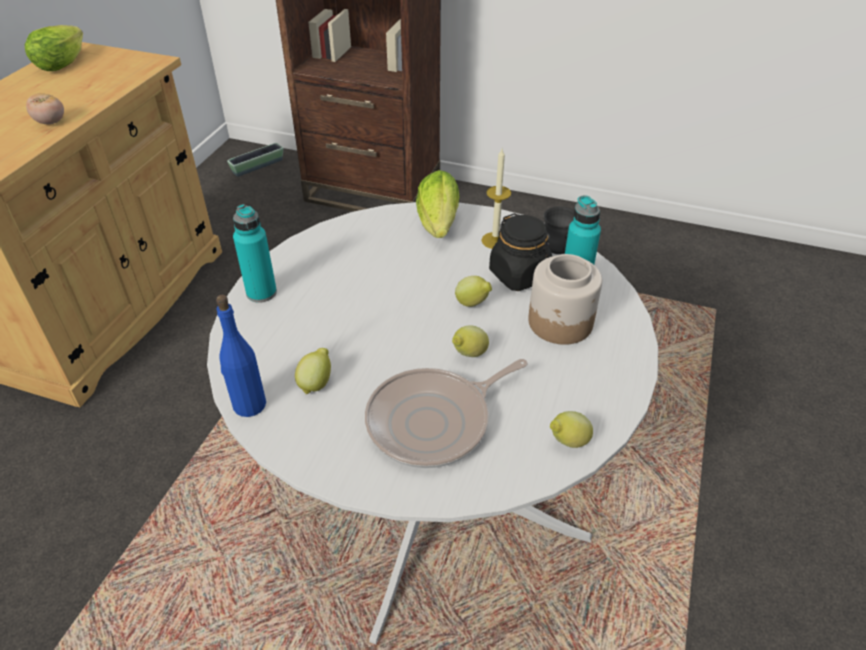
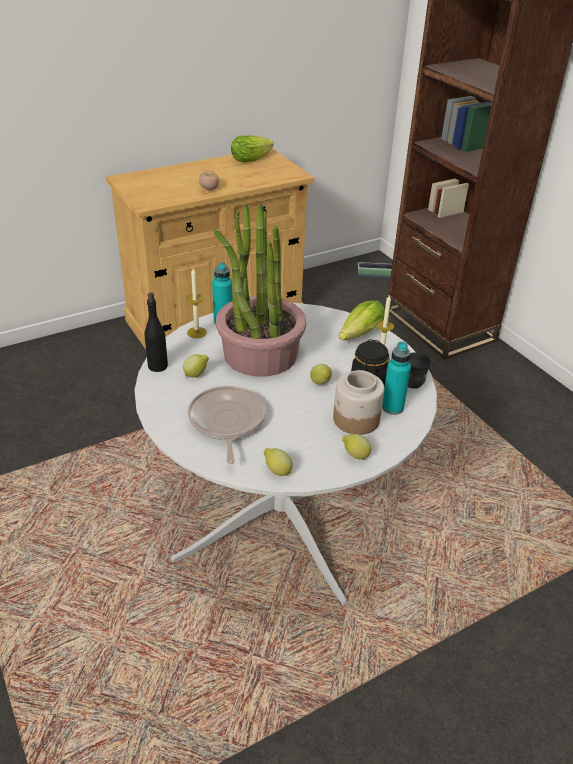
camera: 40 degrees right, 5 degrees down
(245, 327) = (196, 332): none -> candle
(249, 404) = (157, 366): blue bottle -> black bottle
(361, 309) = (260, 354): none -> potted plant
(434, 421) = (226, 422): frying pan -> frying pan turned 75 degrees clockwise
(468, 354) = (284, 405): lemon -> lemon (355, 456)

